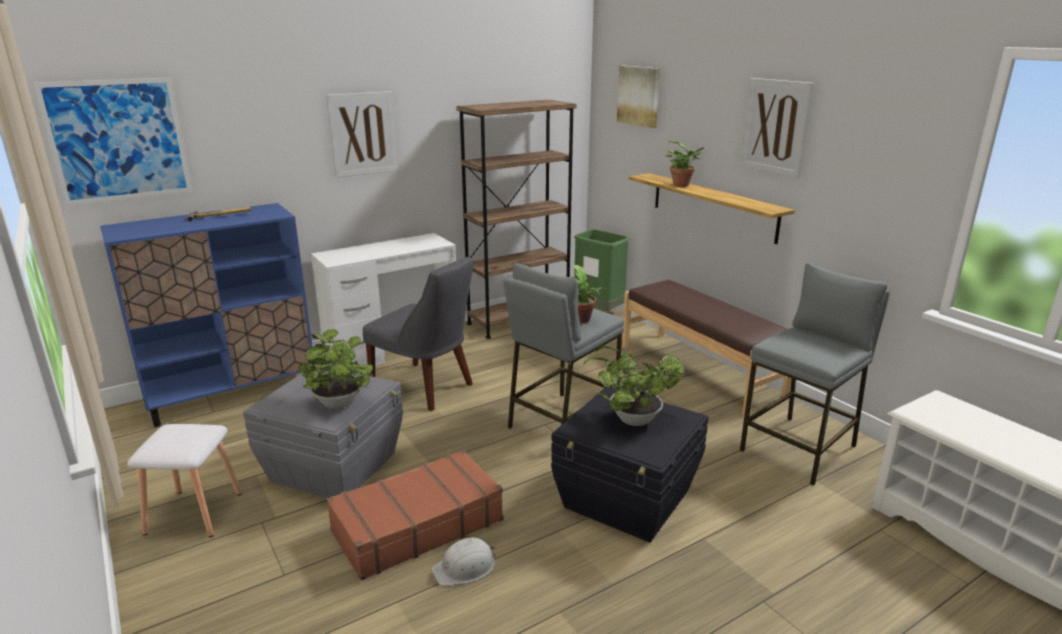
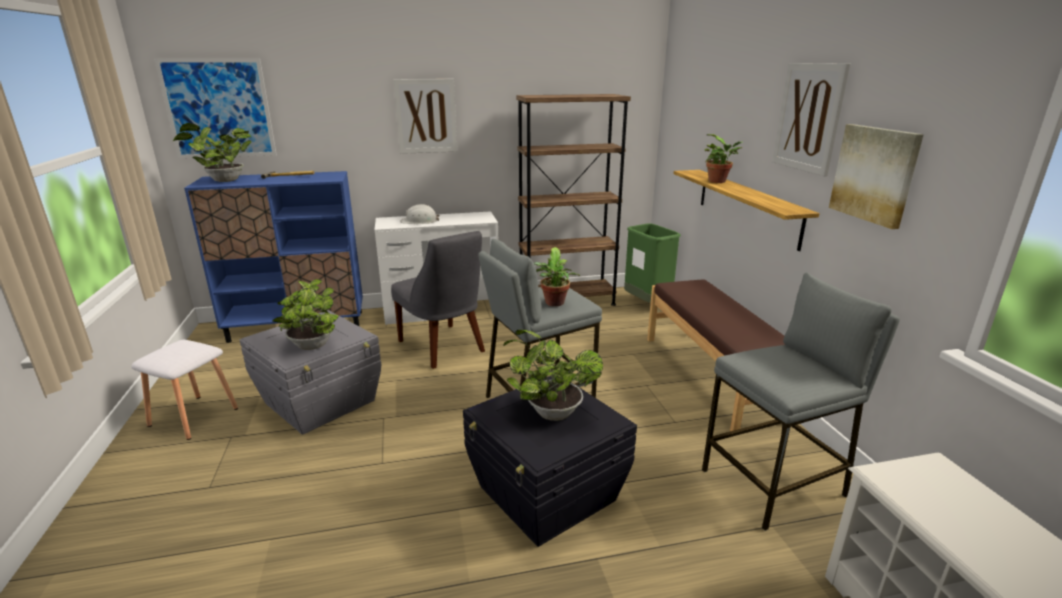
camera: 20 degrees right, 0 degrees up
(141, 229) = (223, 181): none -> potted plant
(416, 525) = (342, 470): brown suitcase -> none
(465, 568) = (350, 523): white hard hat -> white hard hat (419, 221)
(639, 96) = (697, 90): picture -> picture (875, 174)

